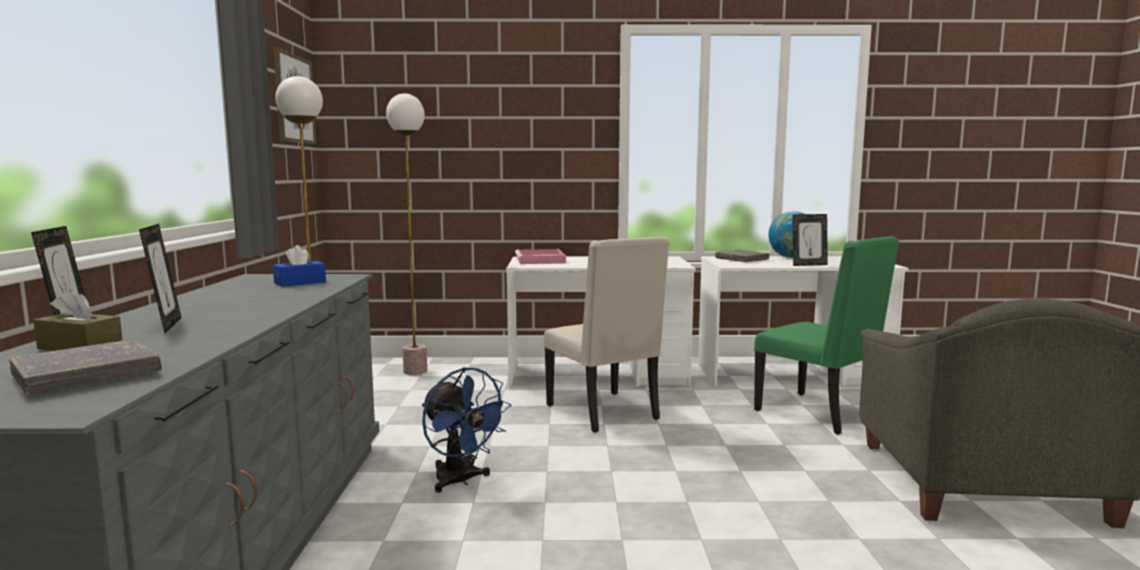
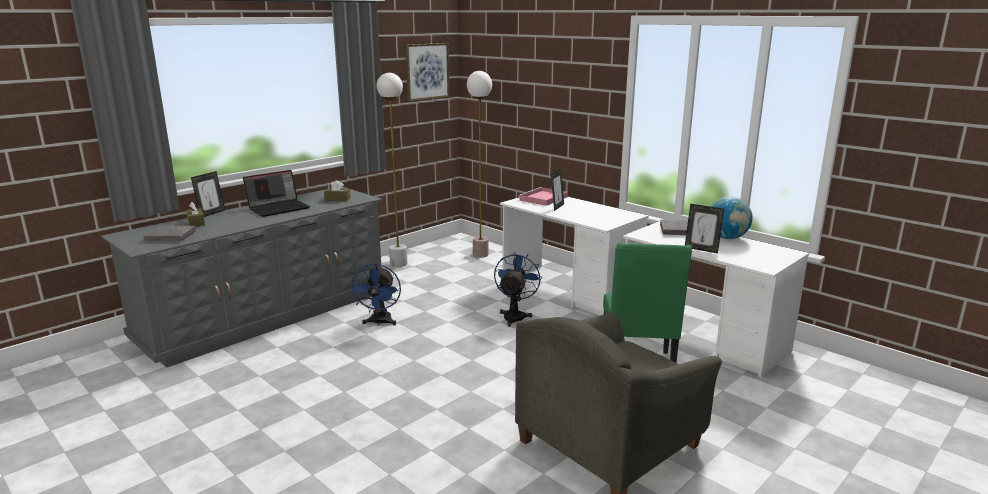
camera: 45 degrees right, 10 degrees up
(166, 325) = (236, 217): picture frame -> picture frame (557, 207)
(221, 303) = (279, 208): none -> laptop
(300, 283) = (337, 199): blue tissue box -> brown tissue box
(605, 412) = (515, 316): beige chair -> blue fan

